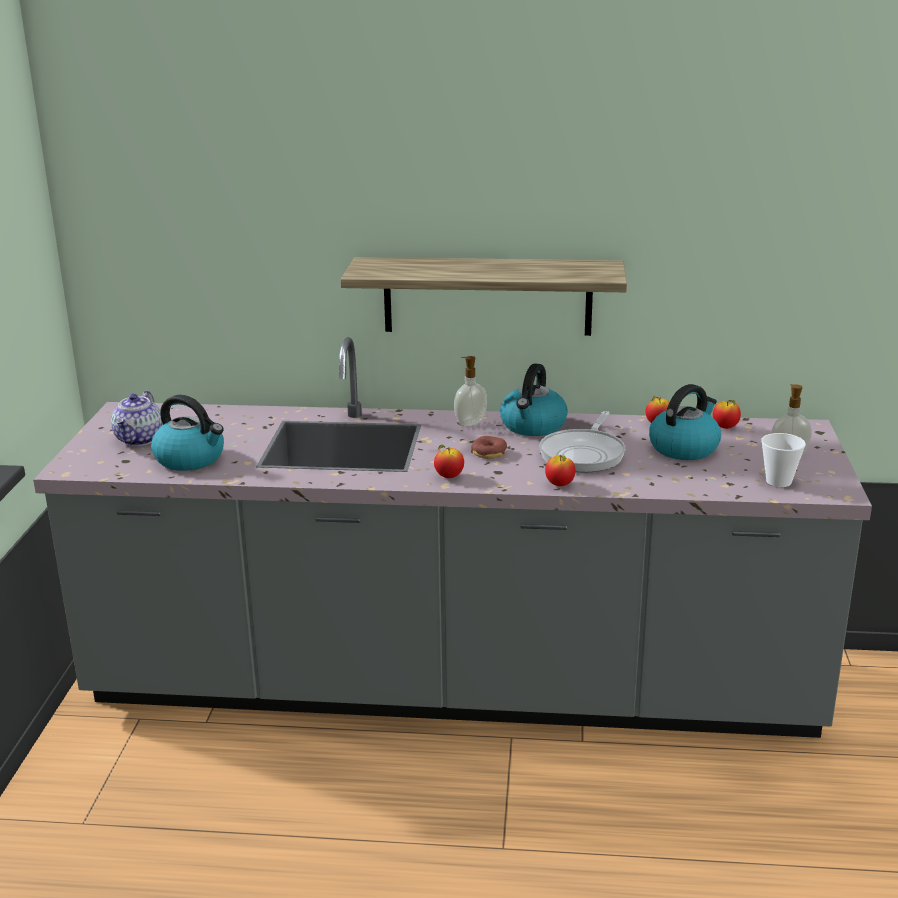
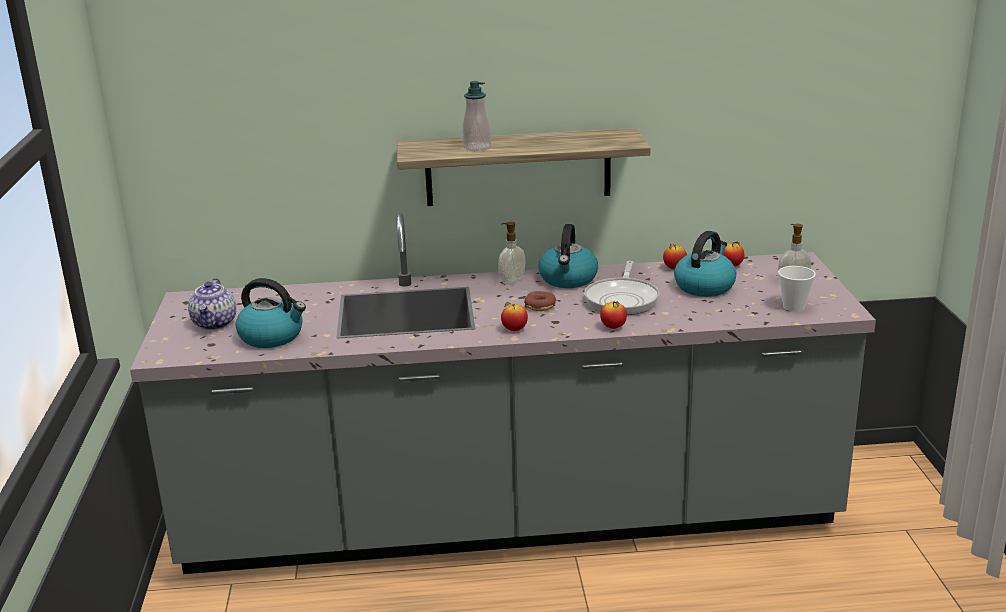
camera: 10 degrees left, 0 degrees up
(434, 270) = (477, 147): none -> soap dispenser

